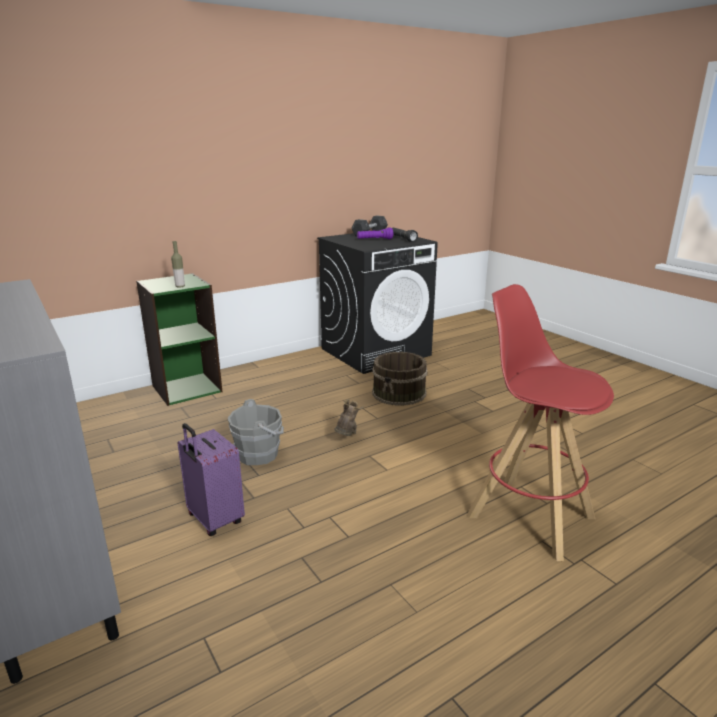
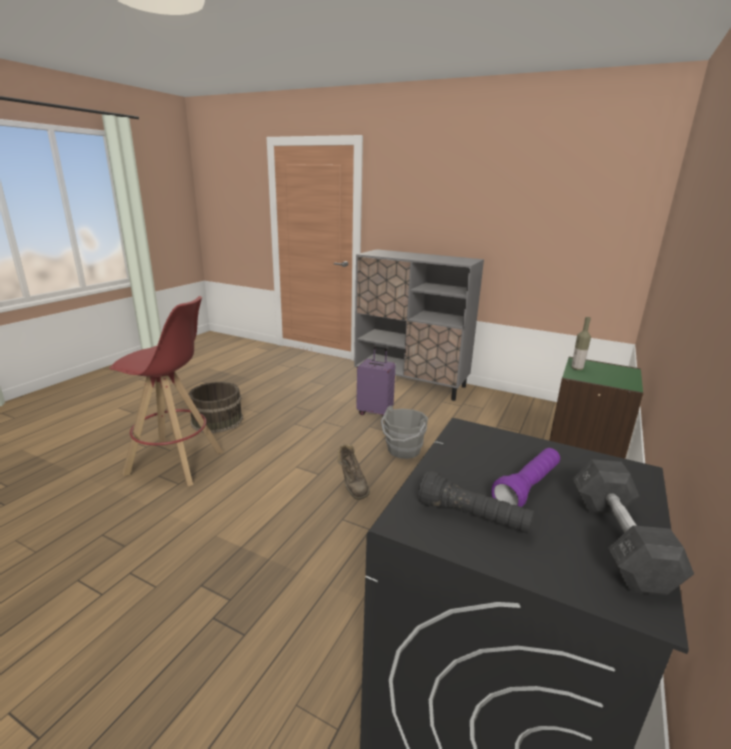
camera: 150 degrees right, 0 degrees up
(399, 393) = (345, 576): brown bucket -> brown bucket (216, 420)

